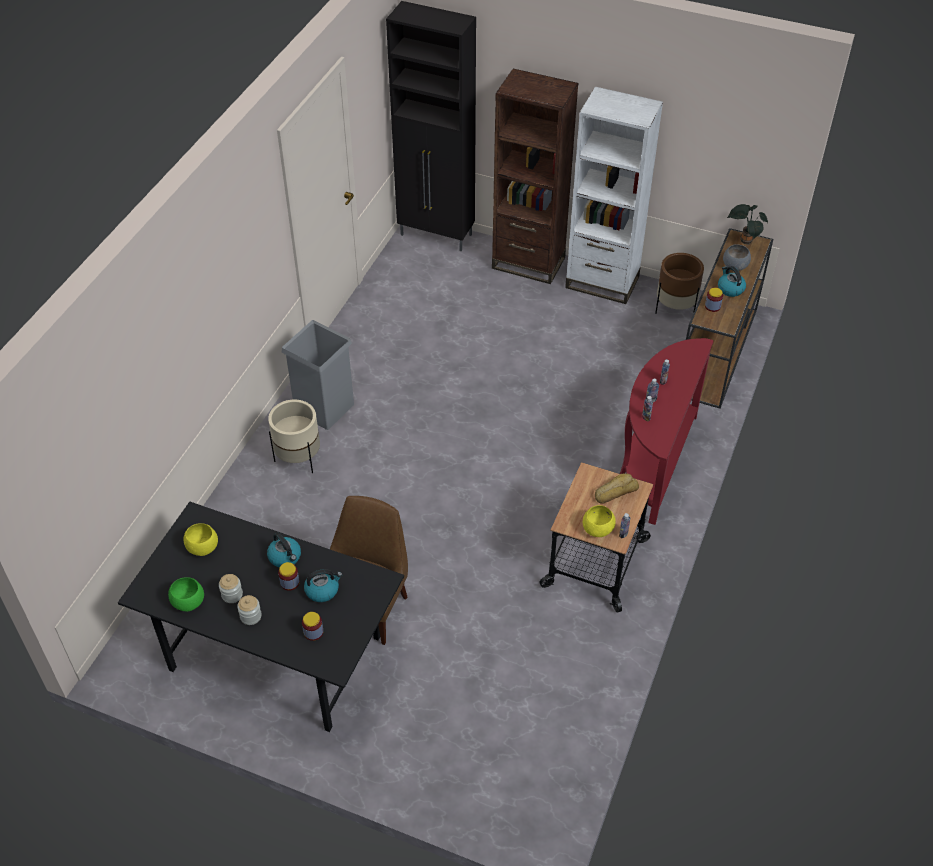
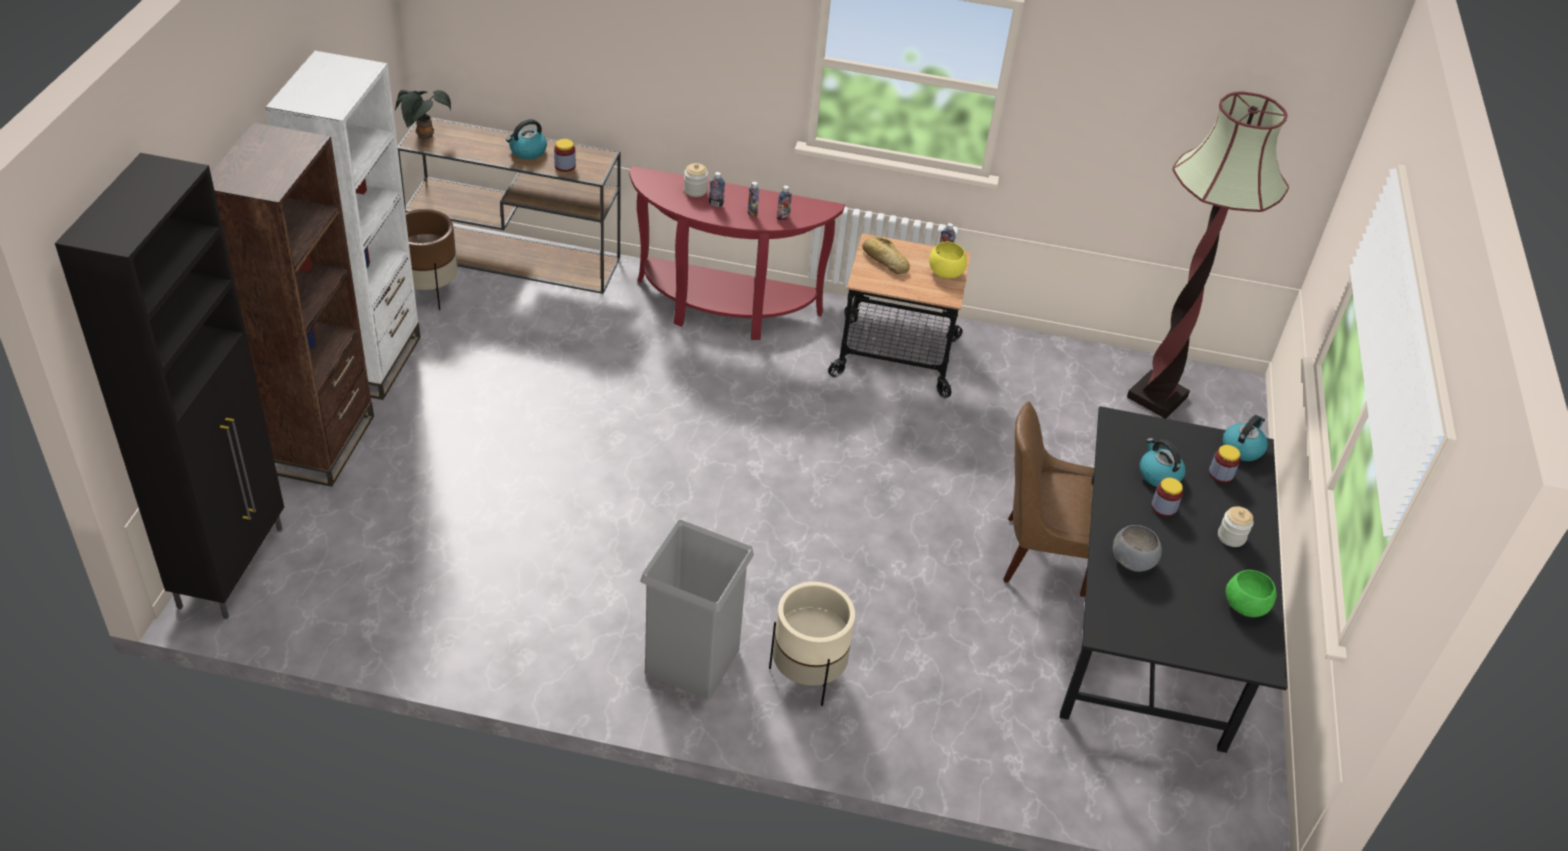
camera: 105 degrees left, 5 degrees down
(203, 548) = (1154, 609): yellow bowl -> none
(232, 595) = (1210, 562): jar -> jar (695, 190)
(285, 557) = (1128, 518): kettle -> kettle (1242, 448)
(531, 751) = (1157, 397): none -> floor lamp
(734, 266) = (480, 146): grey bowl -> grey bowl (1133, 561)

